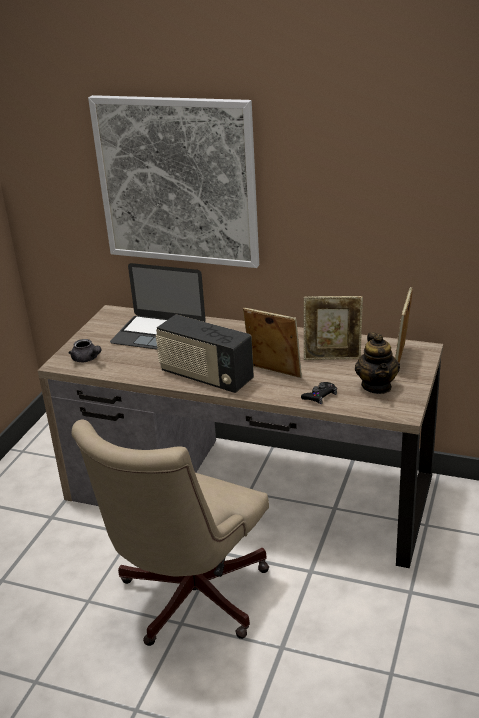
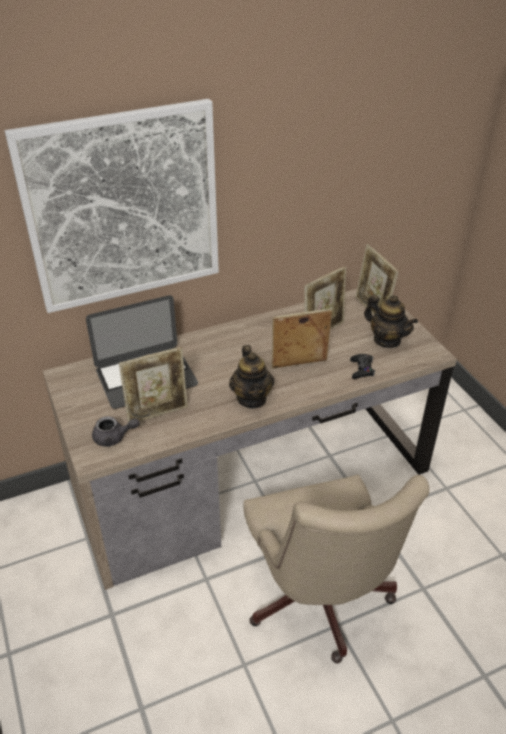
camera: 45 degrees left, 10 degrees up
(133, 358) = (158, 413): none -> picture frame
(206, 377) = (252, 398): radio -> teapot

